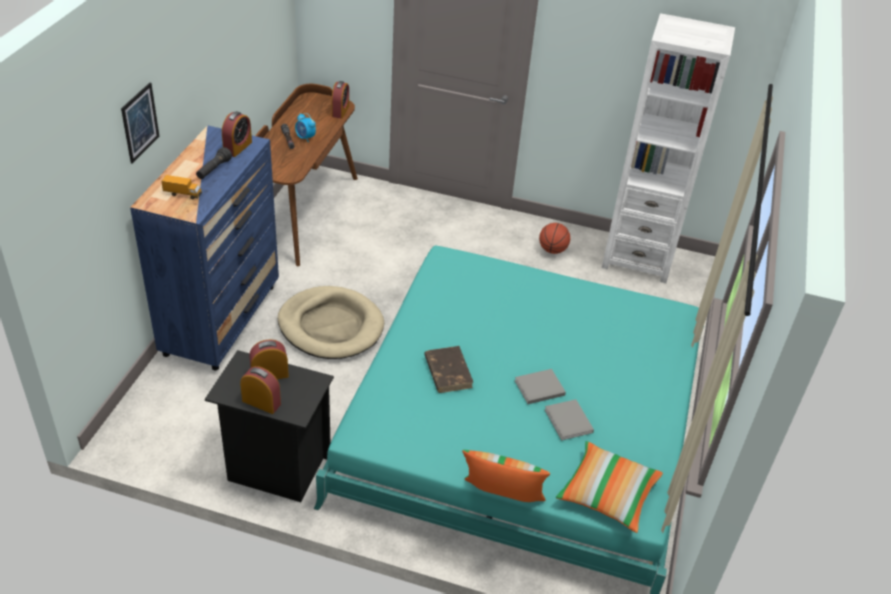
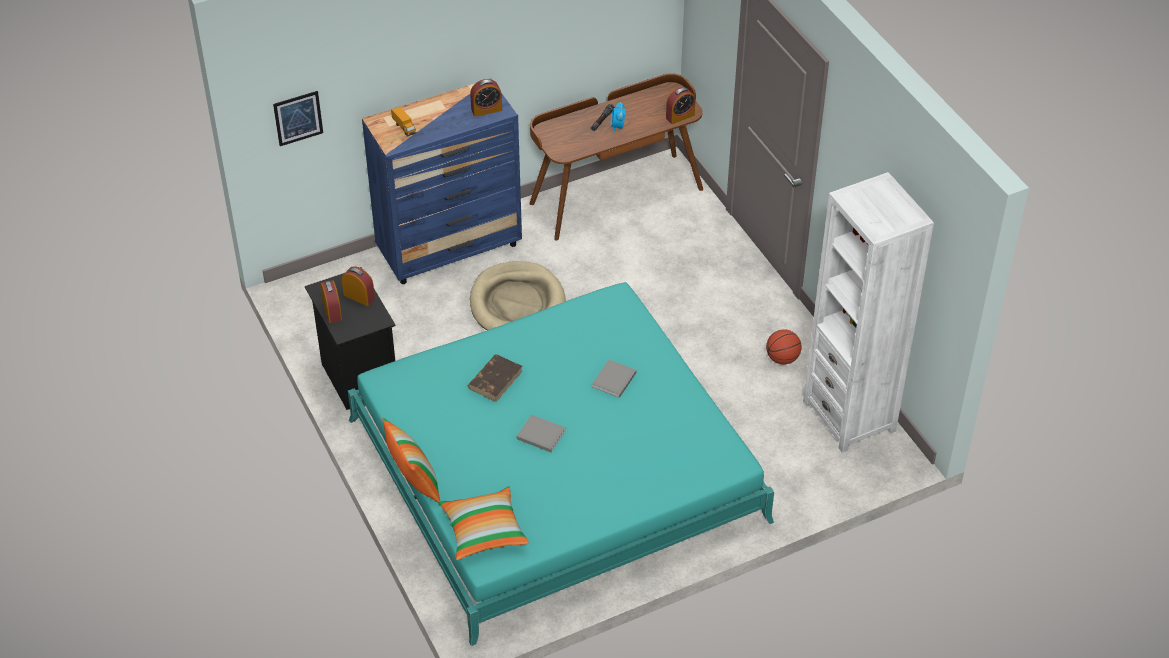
camera: 50 degrees right, 5 degrees up
(140, 122) = (393, 57): picture -> picture (298, 118)
(214, 170) = (447, 119): black flashlight -> none
(569, 422) = (527, 470): grey book -> grey book (613, 381)

